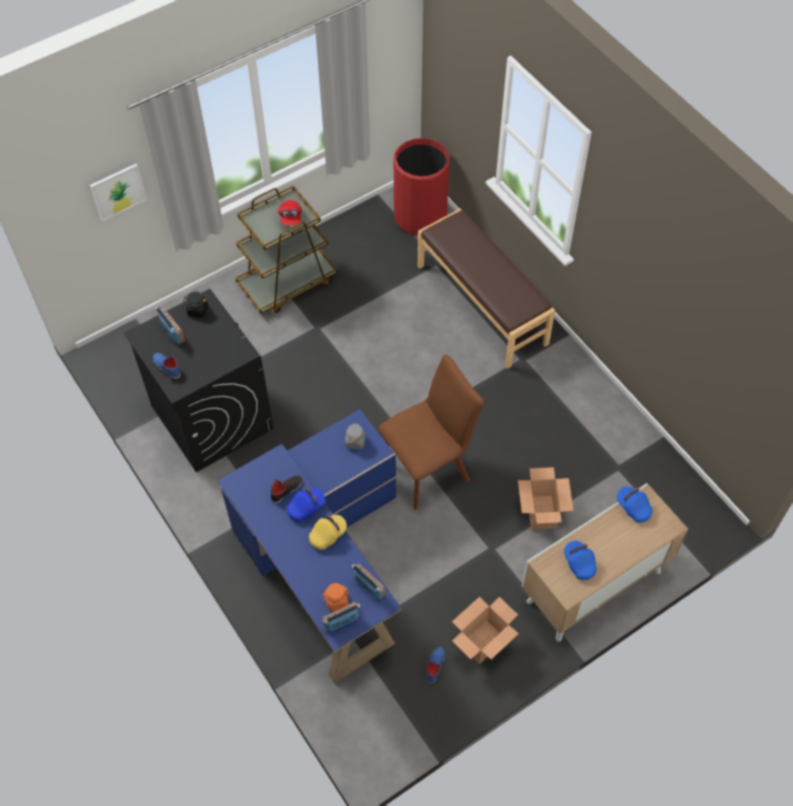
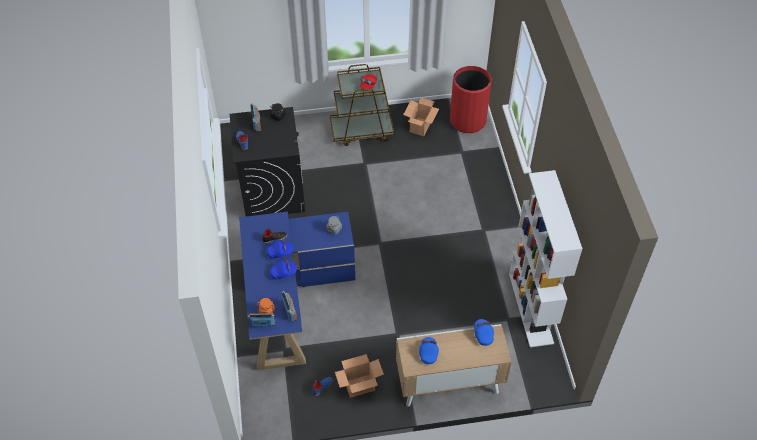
camera: 25 degrees right, 5 degrees down
(118, 191) = (262, 30): picture -> none
(328, 535) = (283, 273): yellow cap -> blue cap
(428, 467) = (385, 270): brown chair -> none
(482, 304) = (477, 187): brown bench -> none
(541, 512) = (441, 325): cardboard box -> cardboard box (420, 126)
(639, 440) = (531, 308): none -> white bookcase

